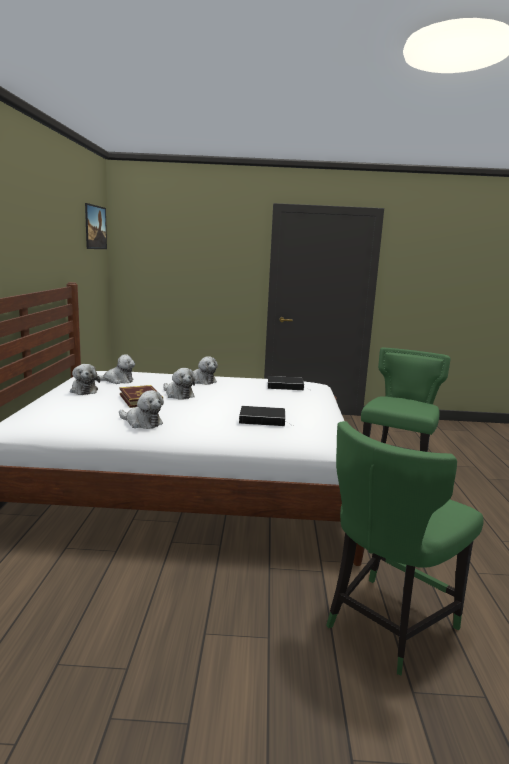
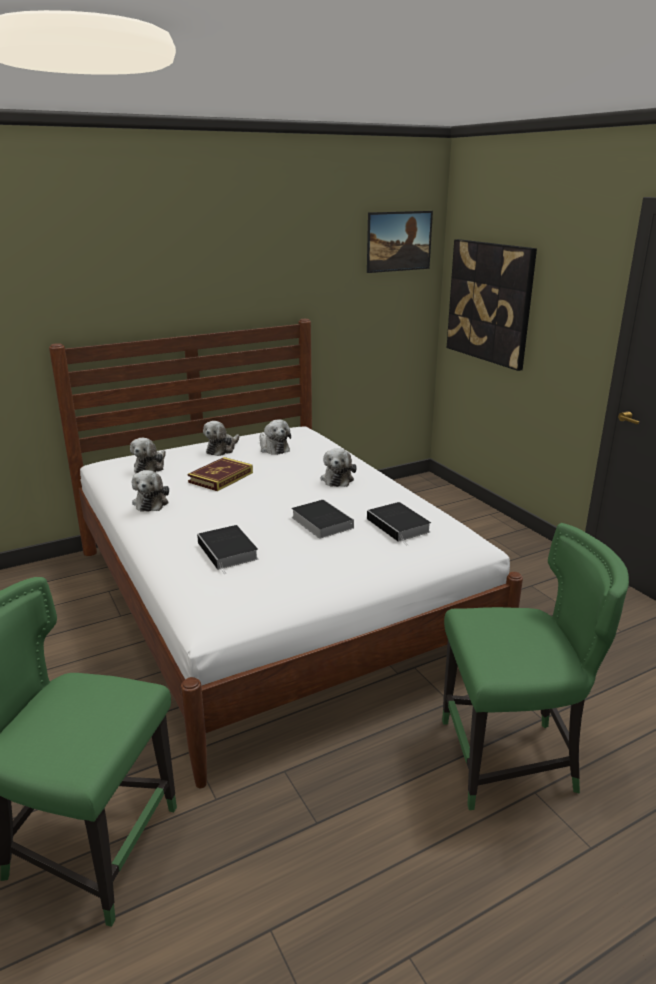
camera: 60 degrees right, 10 degrees up
(163, 269) = (490, 302): none -> picture
(178, 395) = (261, 486): plush toy -> plush toy (150, 467)
(256, 396) = (320, 522): none -> book

